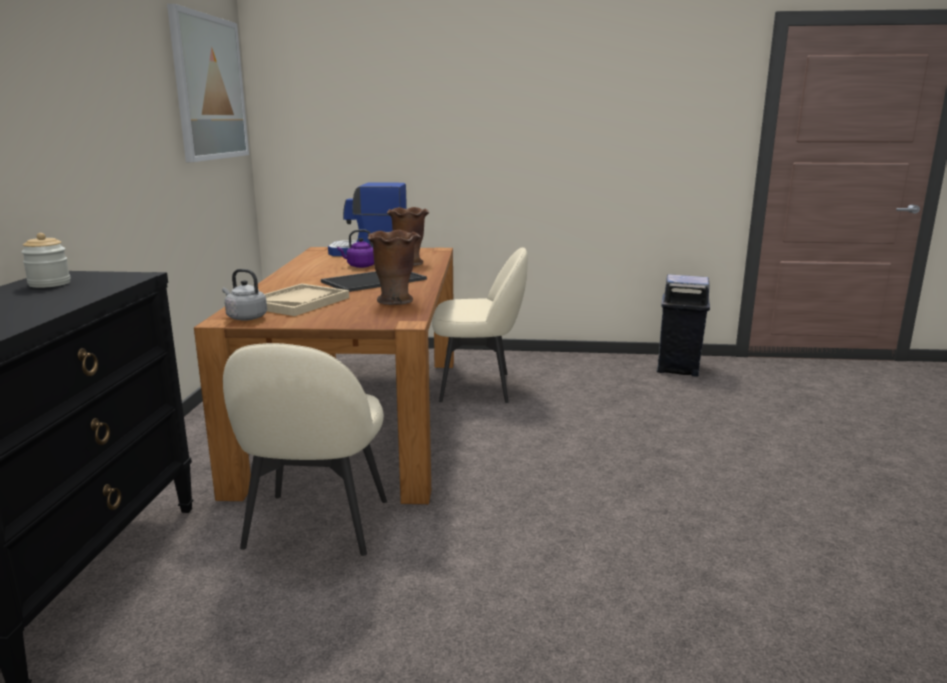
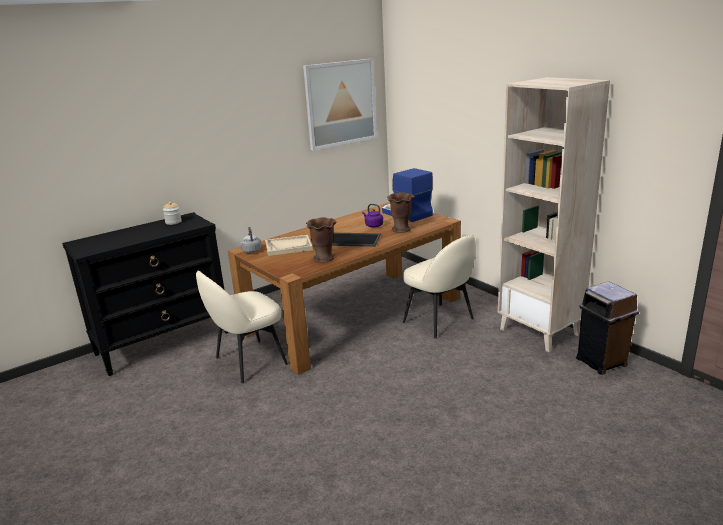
camera: 50 degrees right, 5 degrees up
(587, 364) = (540, 332): none -> beige bookcase
(679, 368) = (602, 362): grey trash can -> brown trash can

